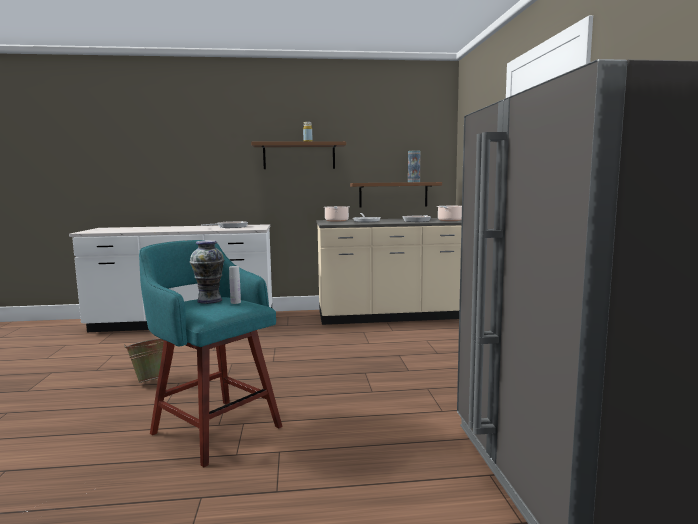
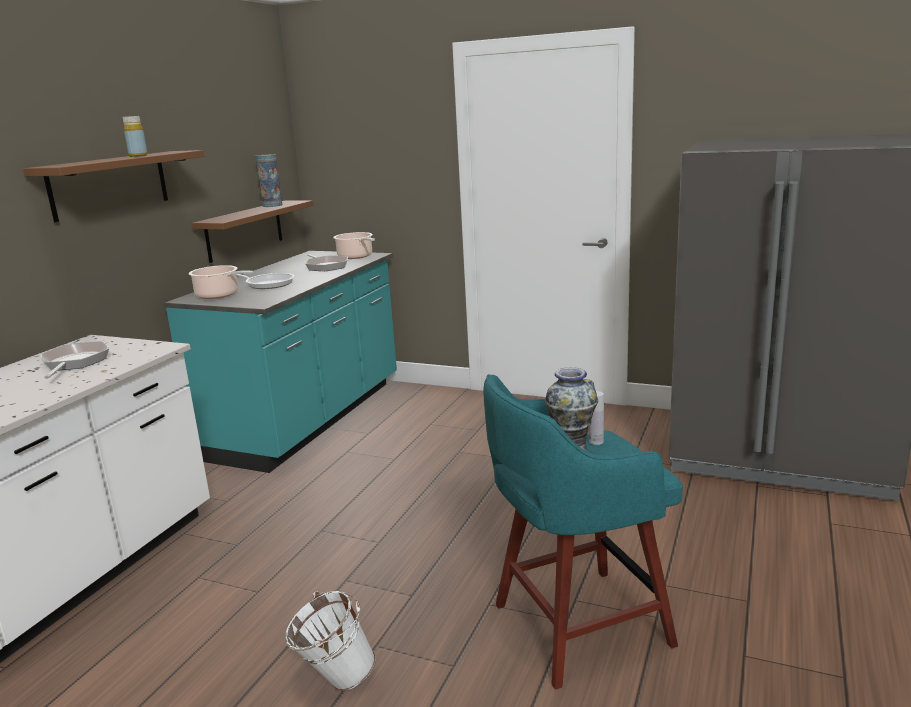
camera: 60 degrees left, 10 degrees up
(150, 381) = (334, 679): green bucket -> white bucket
(390, 316) = (309, 419): beige counter -> turquoise counter

